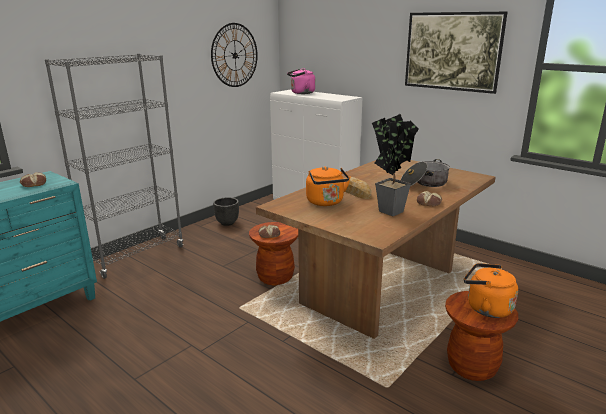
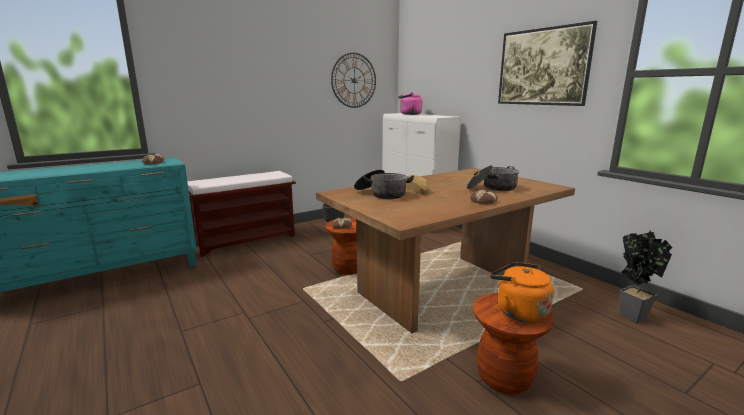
camera: 15 degrees right, 5 degrees down
(136, 256) = (246, 240): grey bookcase -> brown bench
(326, 202) = (381, 194): orange kettle -> cooking pot
(389, 209) = (437, 203): potted plant -> potted plant (630, 314)

